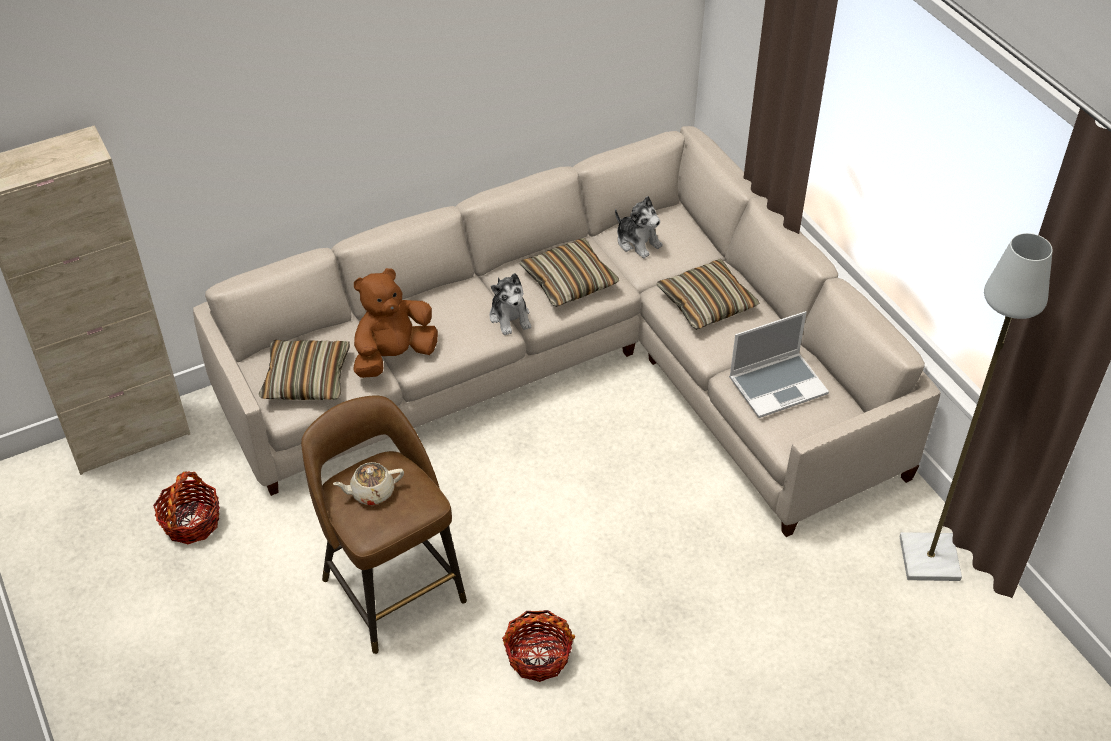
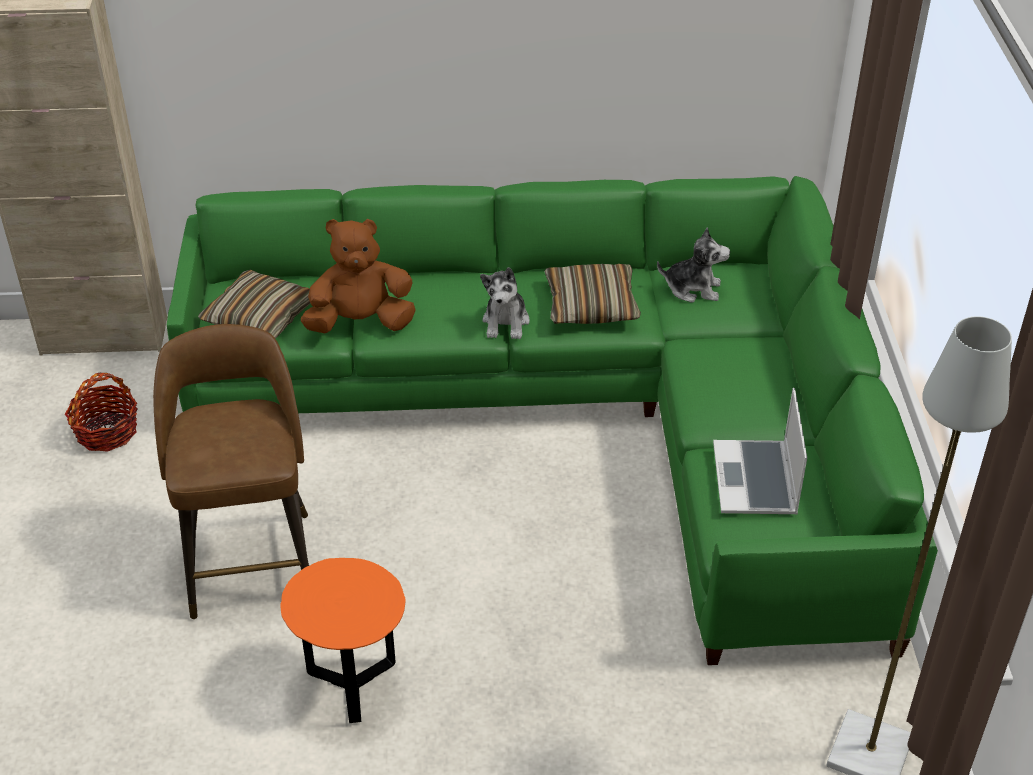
camera: 25 degrees right, 5 degrees down
(371, 492) = (222, 432): beige teapot -> none
(538, 656) = (352, 685): basket -> orange side table
(581, 370) = (587, 415): beige sofa -> green sofa
(637, 242) = (693, 288): plush toy -> plush toy turned 60 degrees counterclockwise
(706, 303) = (730, 371): pillow -> none
(778, 385) = (756, 481): laptop -> laptop turned 90 degrees clockwise

